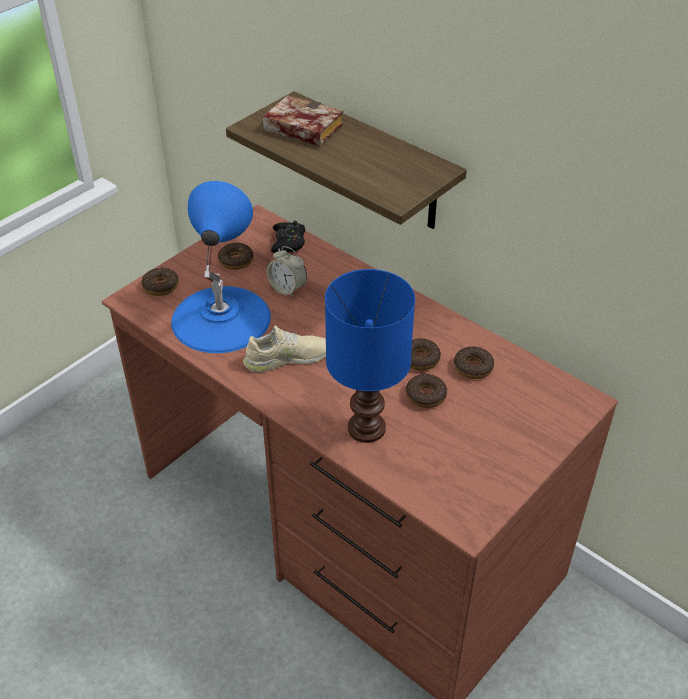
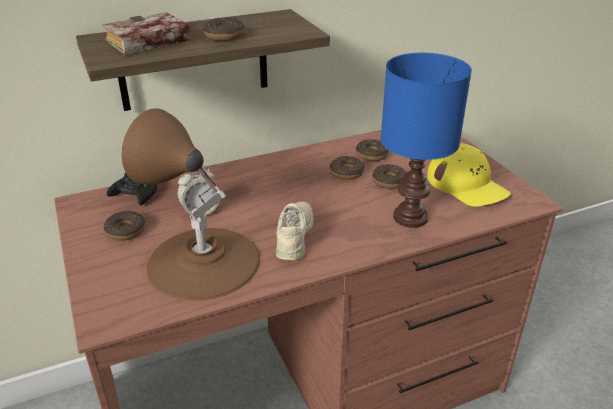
camera: 65 degrees left, 10 degrees down
(160, 286) = (107, 292): donut -> donut (224, 36)
(220, 318) = (203, 262): blue table lamp -> brown table lamp
(465, 460) = (467, 184): none -> yellow cap

